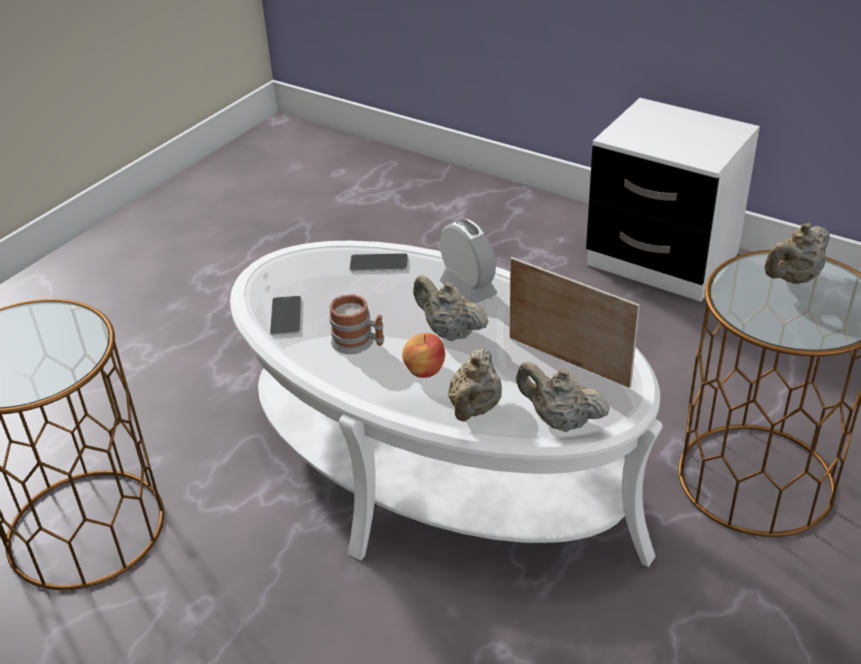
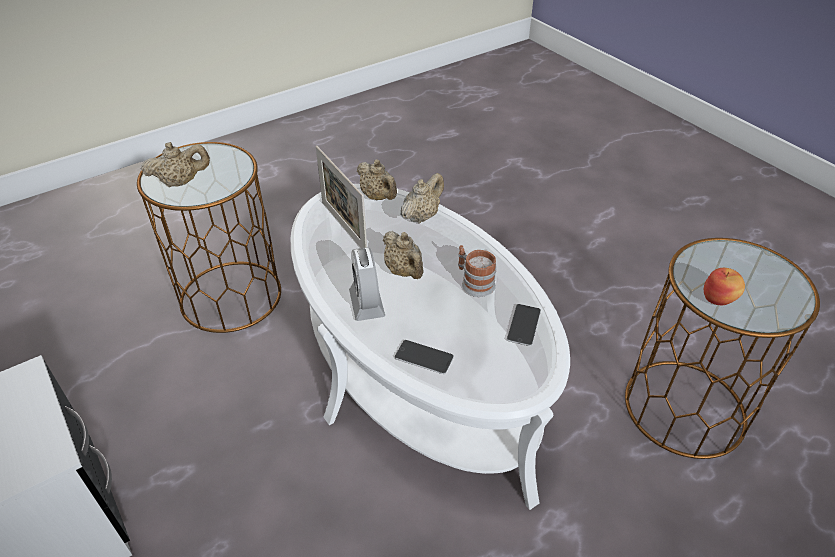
camera: 160 degrees left, 5 degrees up
(424, 370) = (438, 249): apple -> apple (718, 298)

